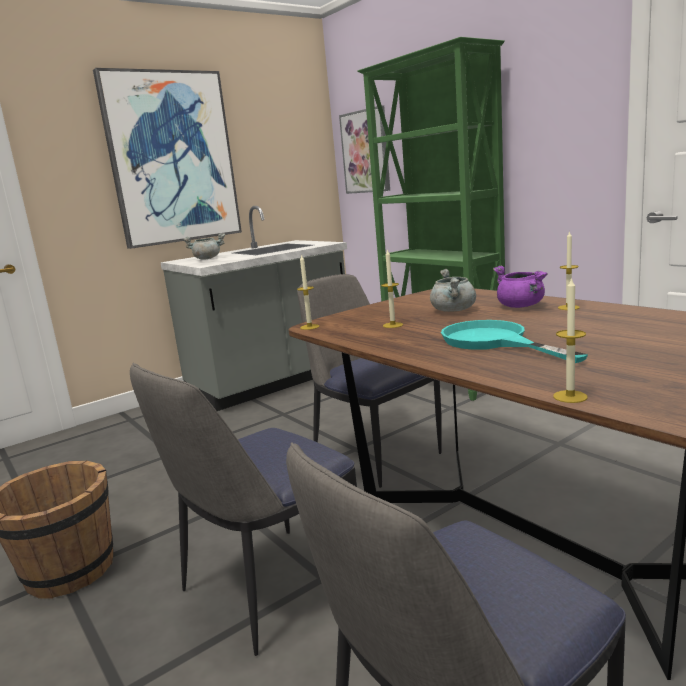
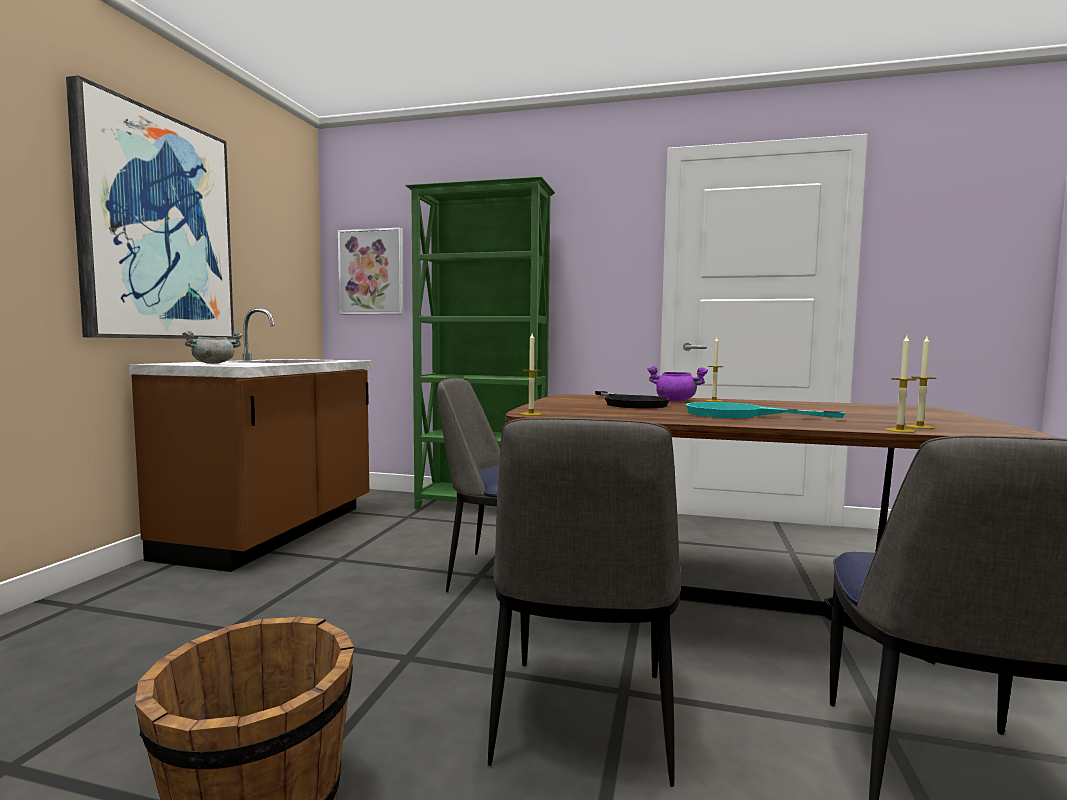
camera: 40 degrees left, 10 degrees down
(272, 382) = (274, 532): grey counter -> brown counter
(393, 325) = (613, 411): candle -> candle (919, 427)
(453, 310) = (631, 403): grey cooking pot -> black frying pan

